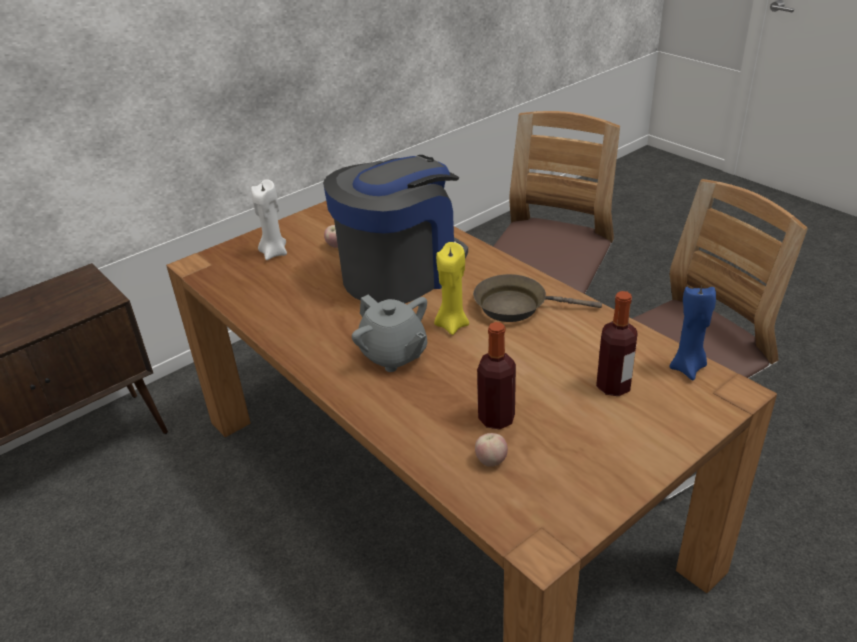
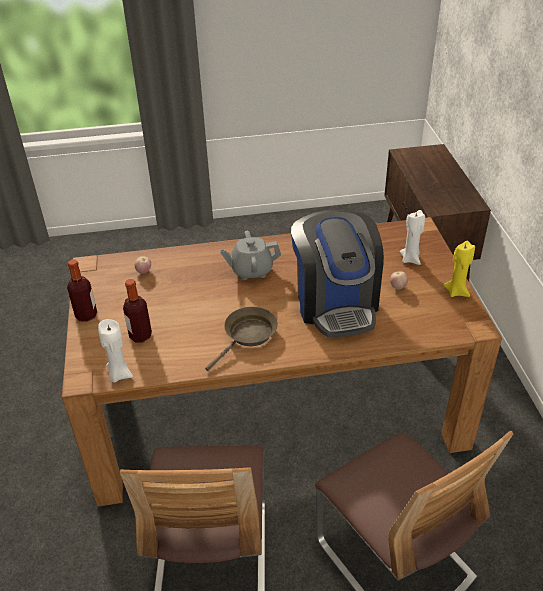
camera: 120 degrees right, 5 degrees up
(452, 325) = (257, 301): yellow candle -> yellow candle (456, 291)
(496, 418) = (166, 285): bottle -> bottle (86, 315)
(688, 368) = (119, 374): blue candle -> white candle

